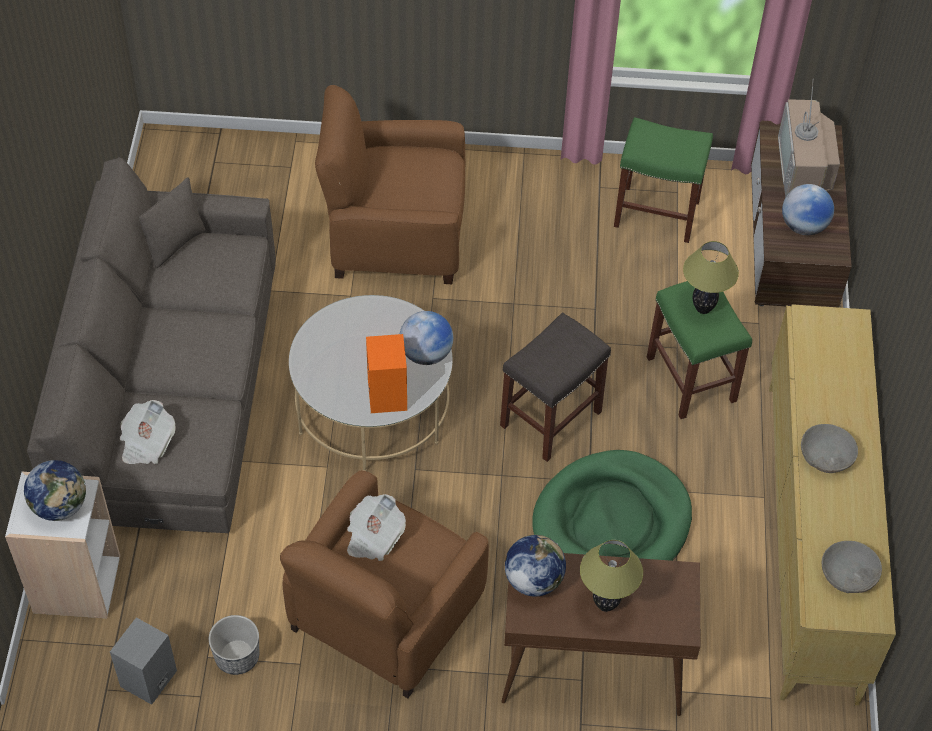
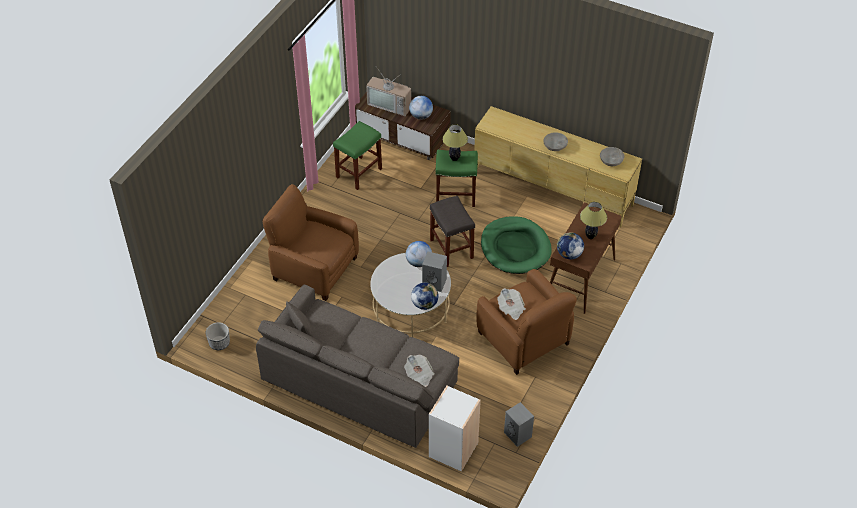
camera: 65 degrees left, 5 degrees down
(60, 506) = (456, 403): globe -> globe (424, 304)
(237, 656) = (521, 398): planter -> planter (219, 343)
(388, 396) = (435, 283): orange speaker -> grey speaker
(395, 234) = (314, 268): brown armchair -> brown armchair turned 90 degrees clockwise

